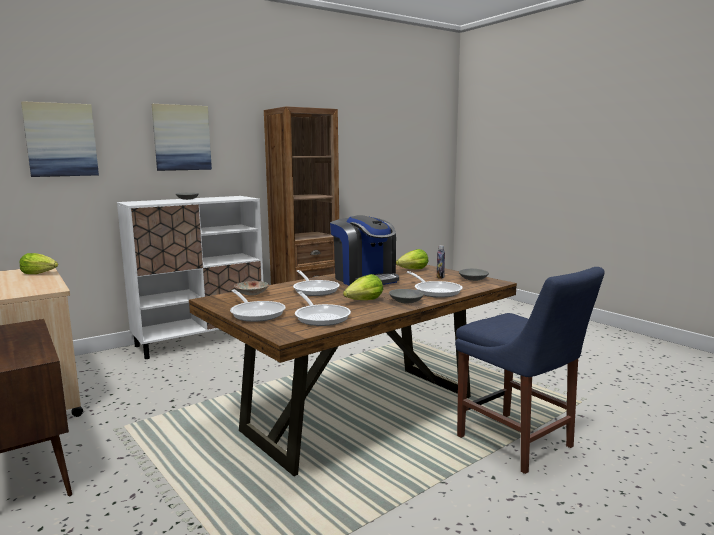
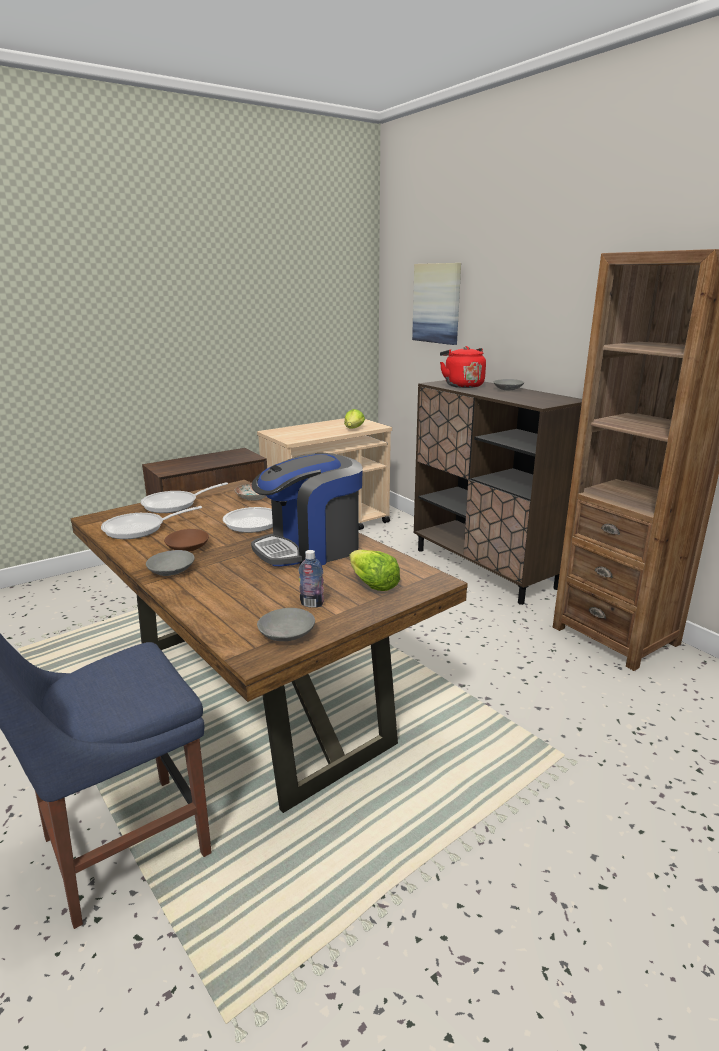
camera: 90 degrees right, 10 degrees up
(157, 202) = (462, 385): none -> red kettle
(182, 138) = (536, 303): picture -> none
(200, 340) = (484, 568): white cabinet -> brown cabinet
(364, 301) = (188, 548): lettuce -> brown bowl
(435, 291) = (216, 593): frying pan -> none

